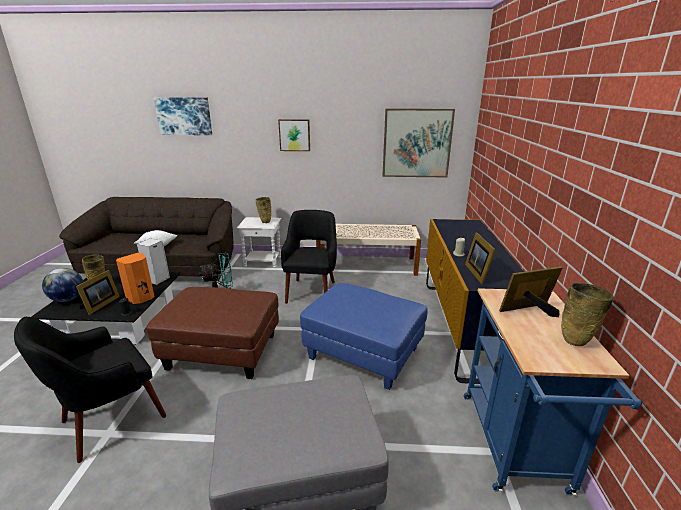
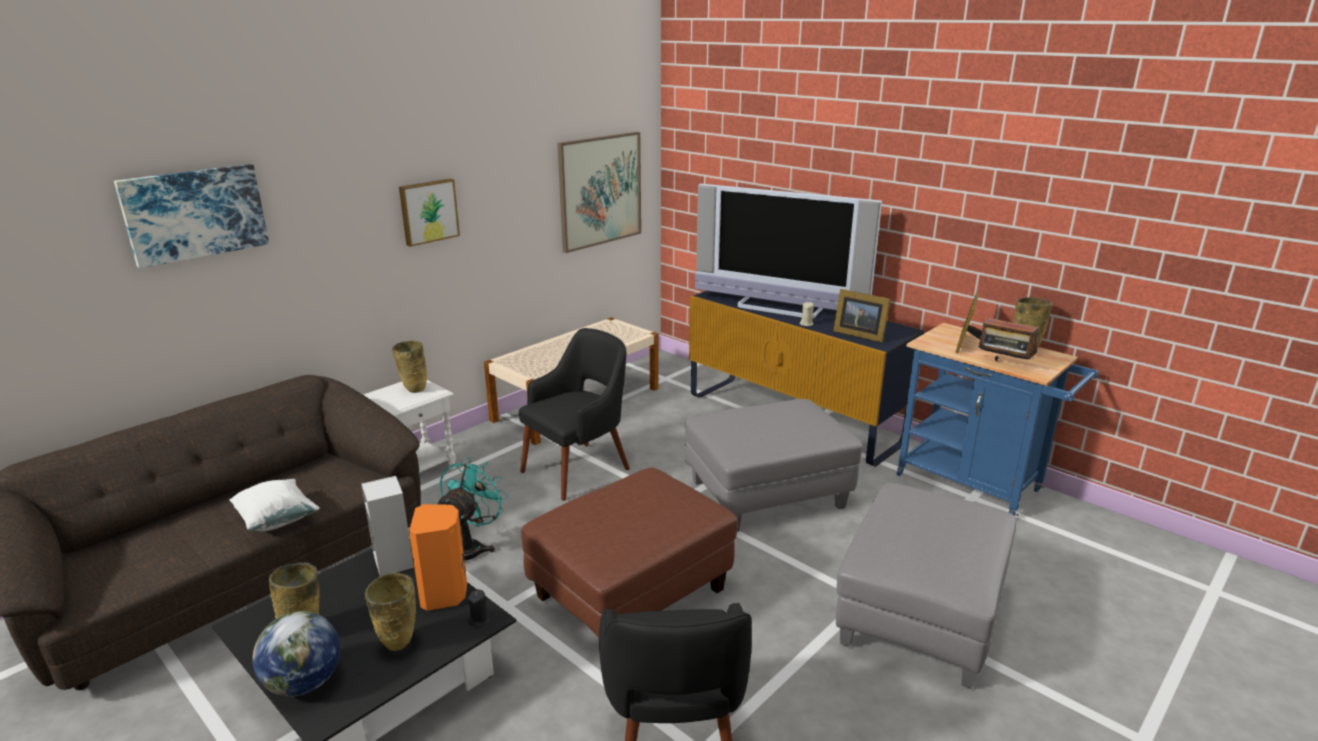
camera: 50 degrees left, 0 degrees up
(100, 305) = (398, 646): picture frame -> beige vase
(311, 291) = (578, 469): black armchair -> black armchair turned 90 degrees clockwise
(364, 354) = (767, 495): blue ottoman -> grey ottoman
(466, 241) = (779, 308): none -> television
(519, 338) = (1004, 365): none -> radio

